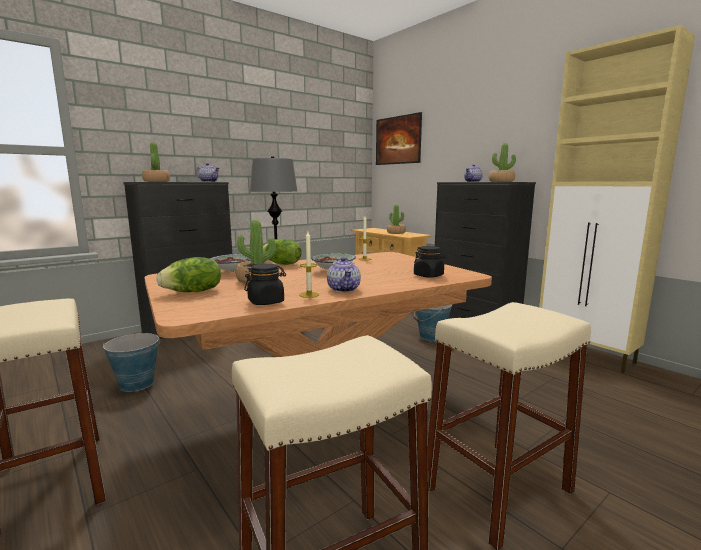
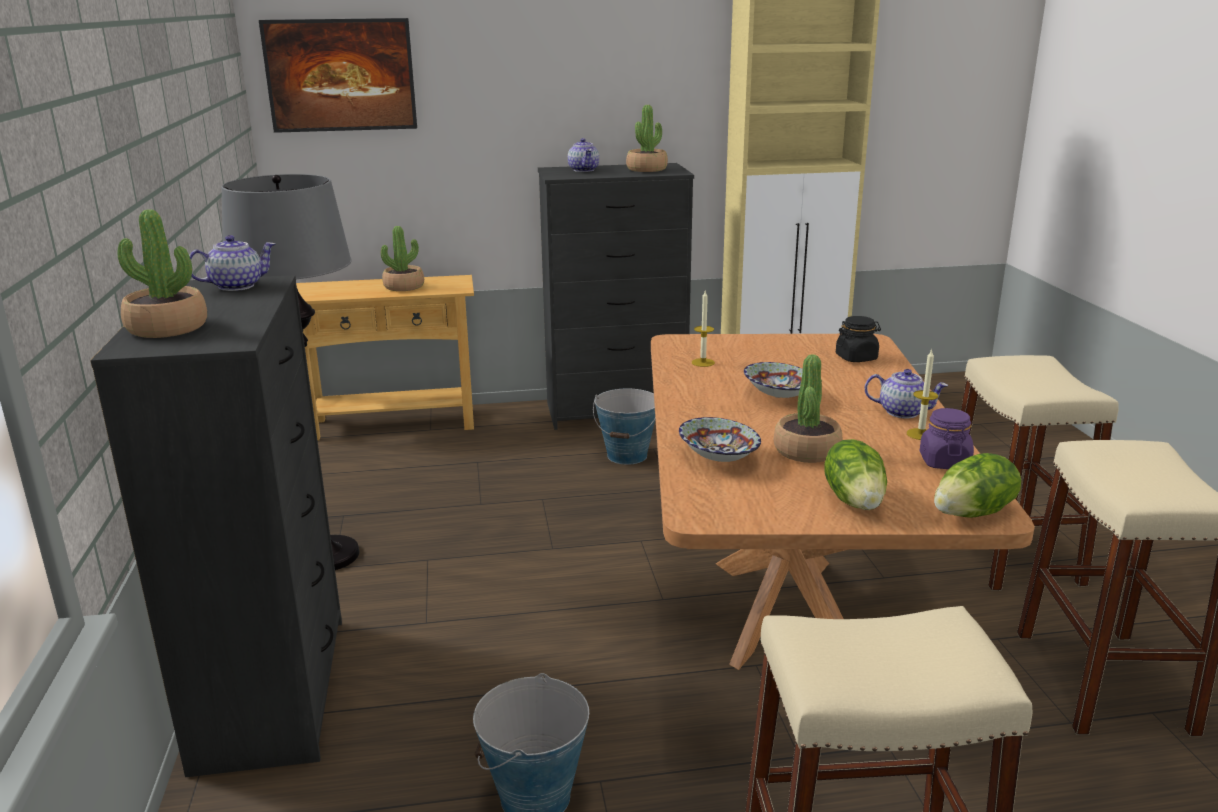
camera: 60 degrees left, 10 degrees up
(266, 302) = (944, 462): black jar -> purple jar
(282, 264) = (686, 418): lettuce -> lettuce (974, 513)

